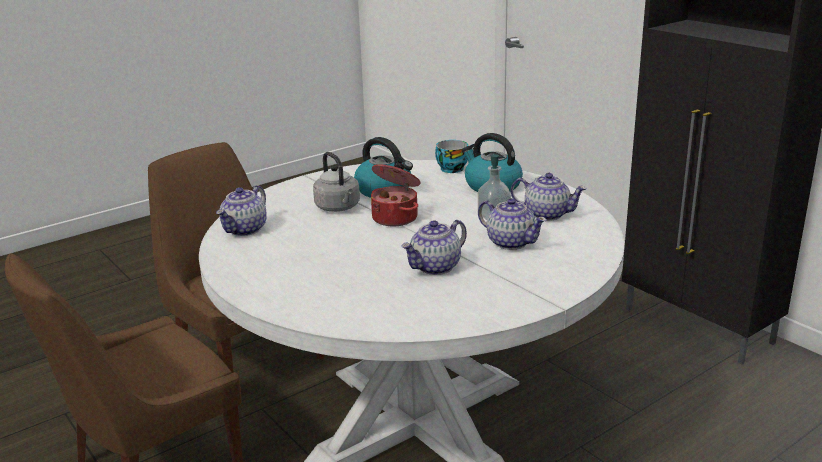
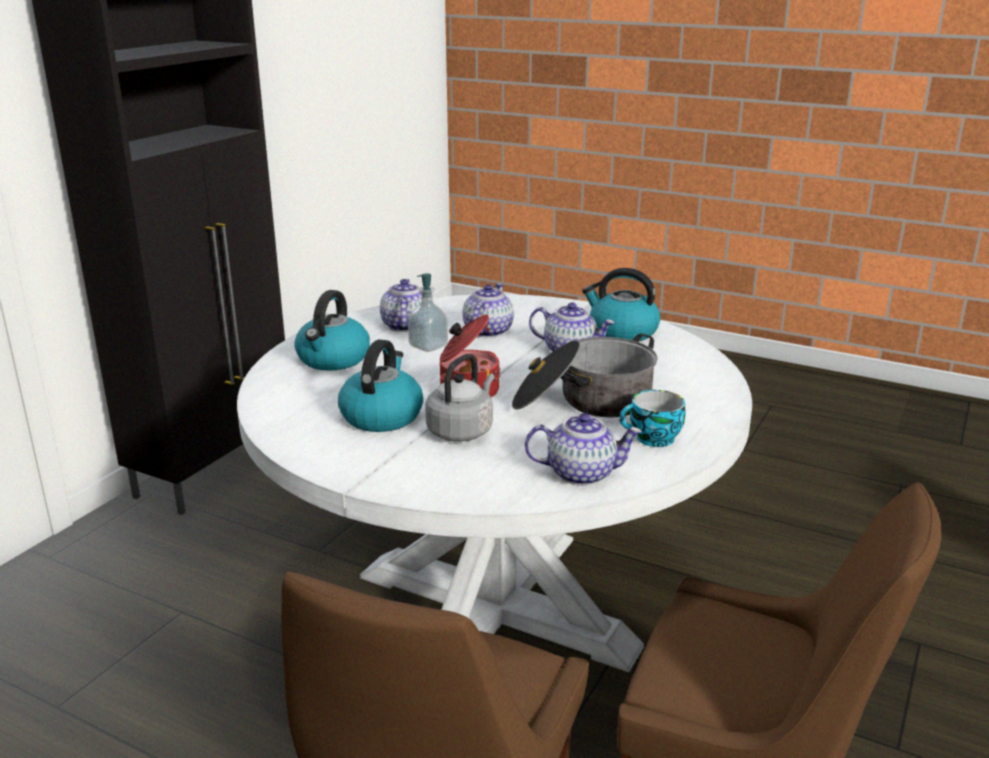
camera: 115 degrees left, 0 degrees up
(335, 251) = (584, 402): none -> cooking pot
(451, 168) = (275, 391): cup -> cup (653, 439)
(462, 302) = (622, 332): none -> kettle

